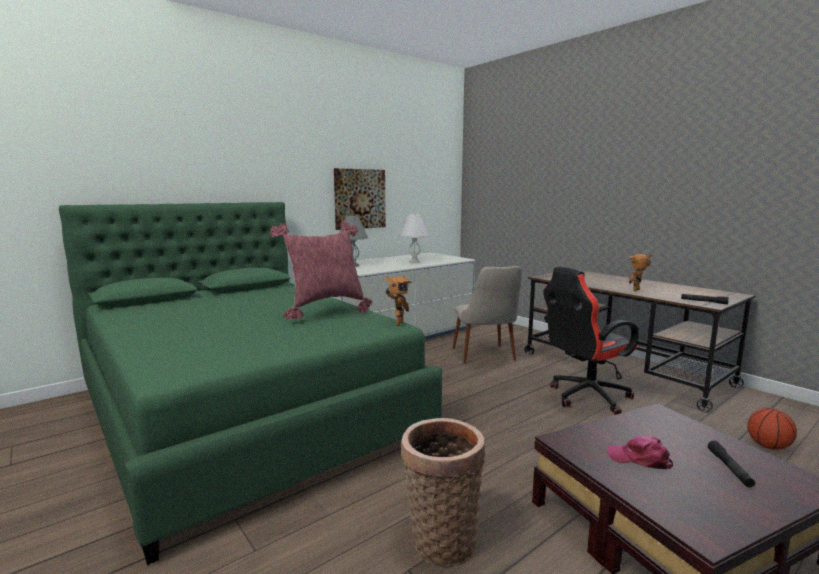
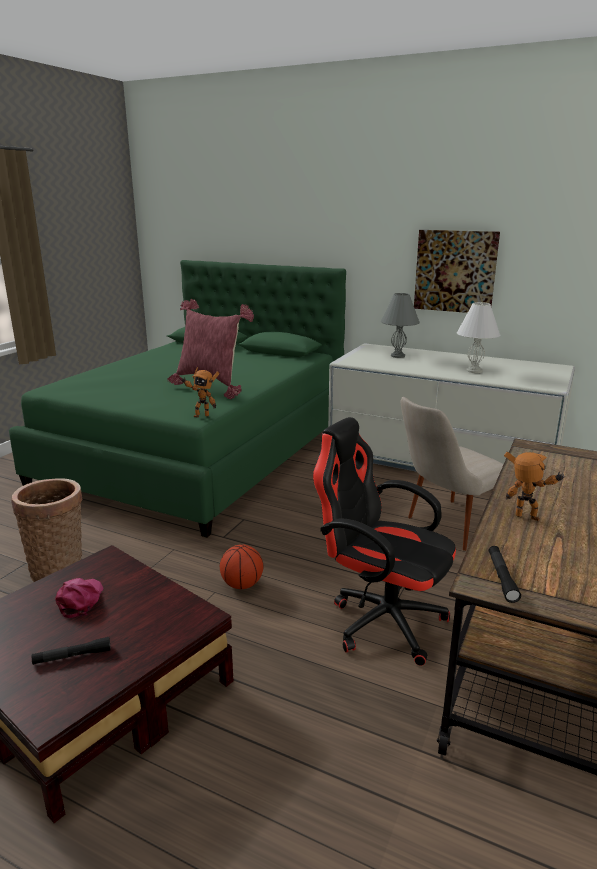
camera: 65 degrees right, 10 degrees up
(768, 446) = (351, 822): basketball -> basketball (242, 584)

